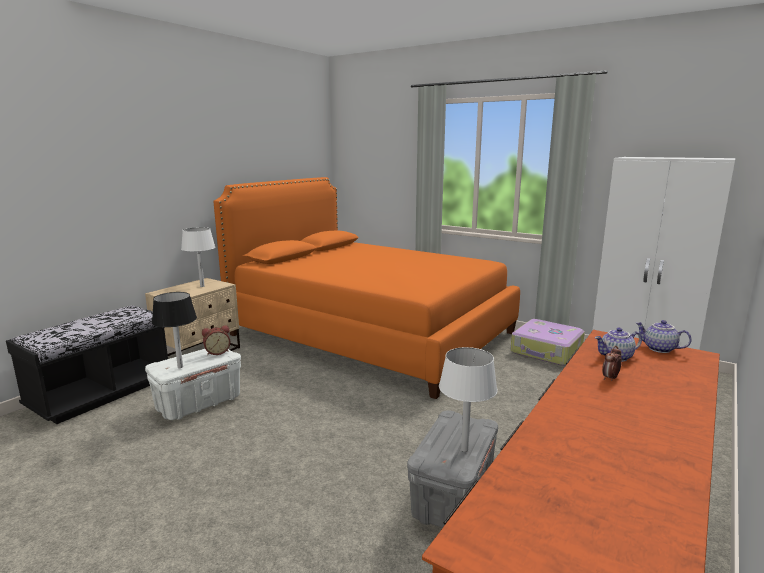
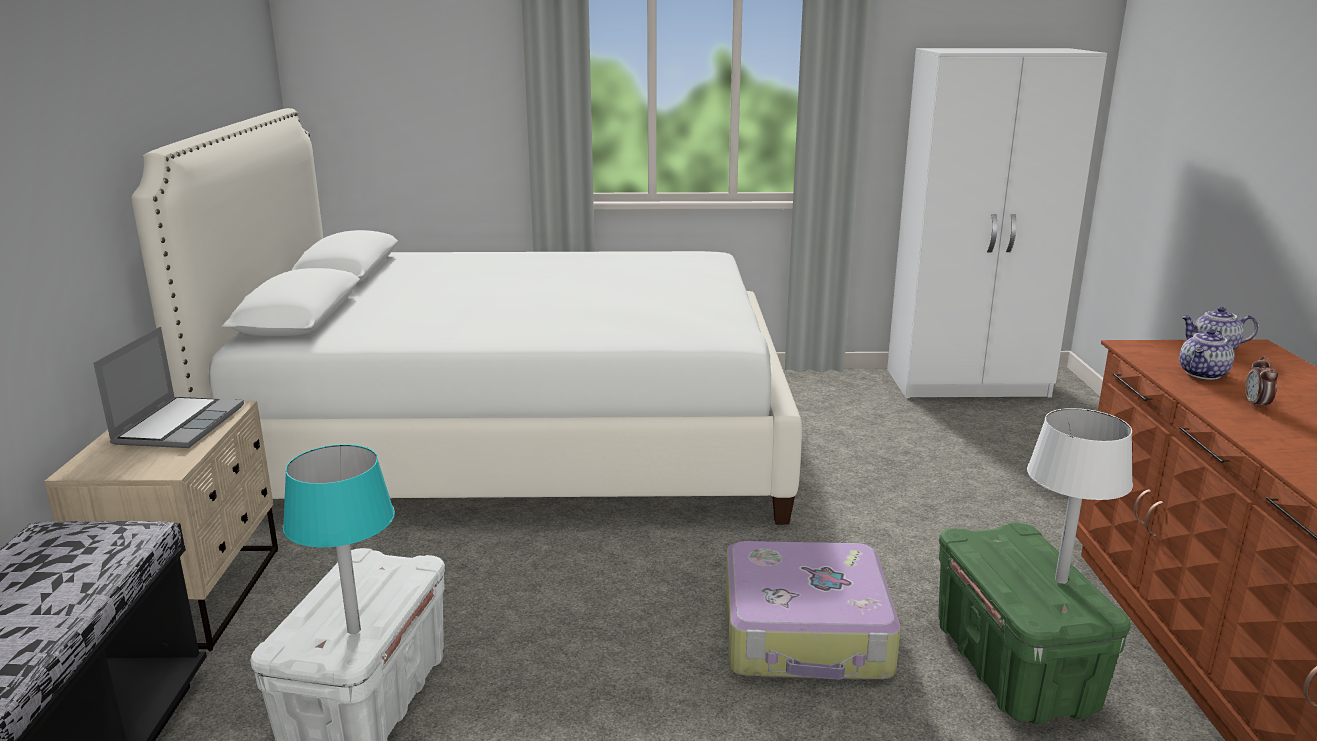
camera: 35 degrees left, 5 degrees up
(180, 367) = (353, 630): black table lamp -> turquoise table lamp
(202, 286) = (179, 424): white table lamp -> laptop
(217, 352) = (382, 568): alarm clock -> none
(371, 333) = (518, 439): orange bed -> white bed
(452, 496) = (1012, 666): grey storage box -> green storage box
(546, 351) = (831, 394): suitcase -> suitcase (807, 633)

